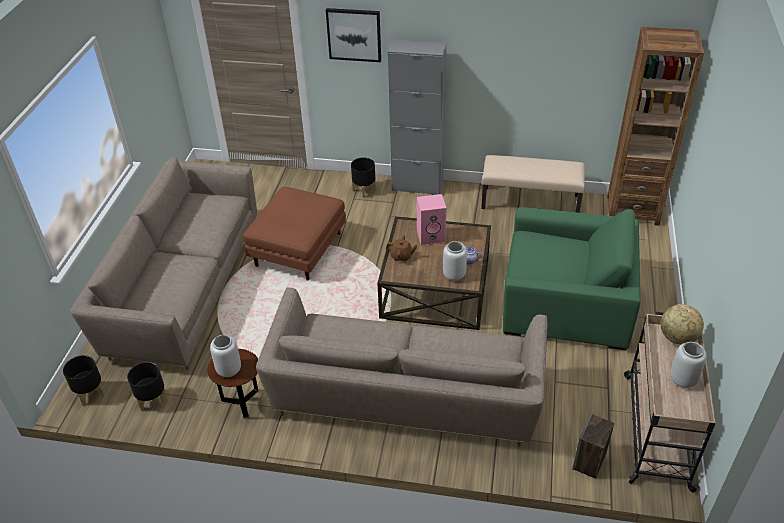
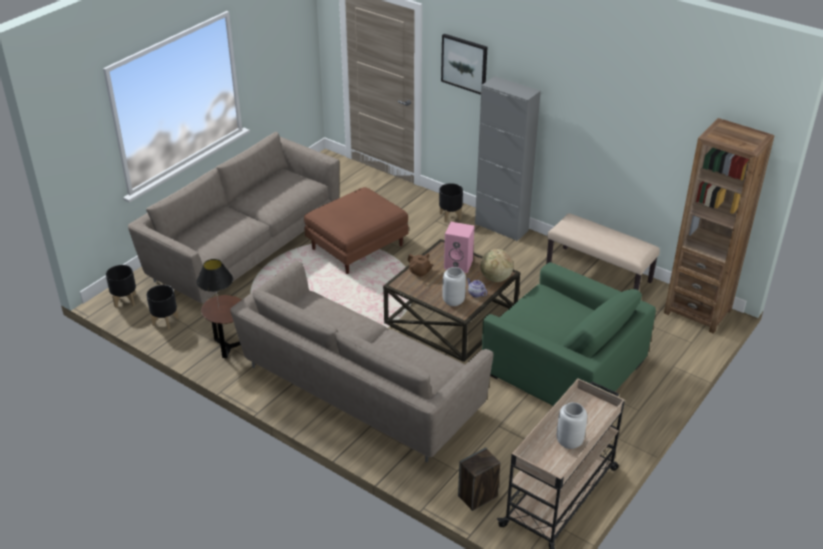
camera: 25 degrees right, 5 degrees down
(229, 369) = (219, 309): grey vase -> black table lamp
(677, 338) = (595, 409): globe -> globe (495, 278)

